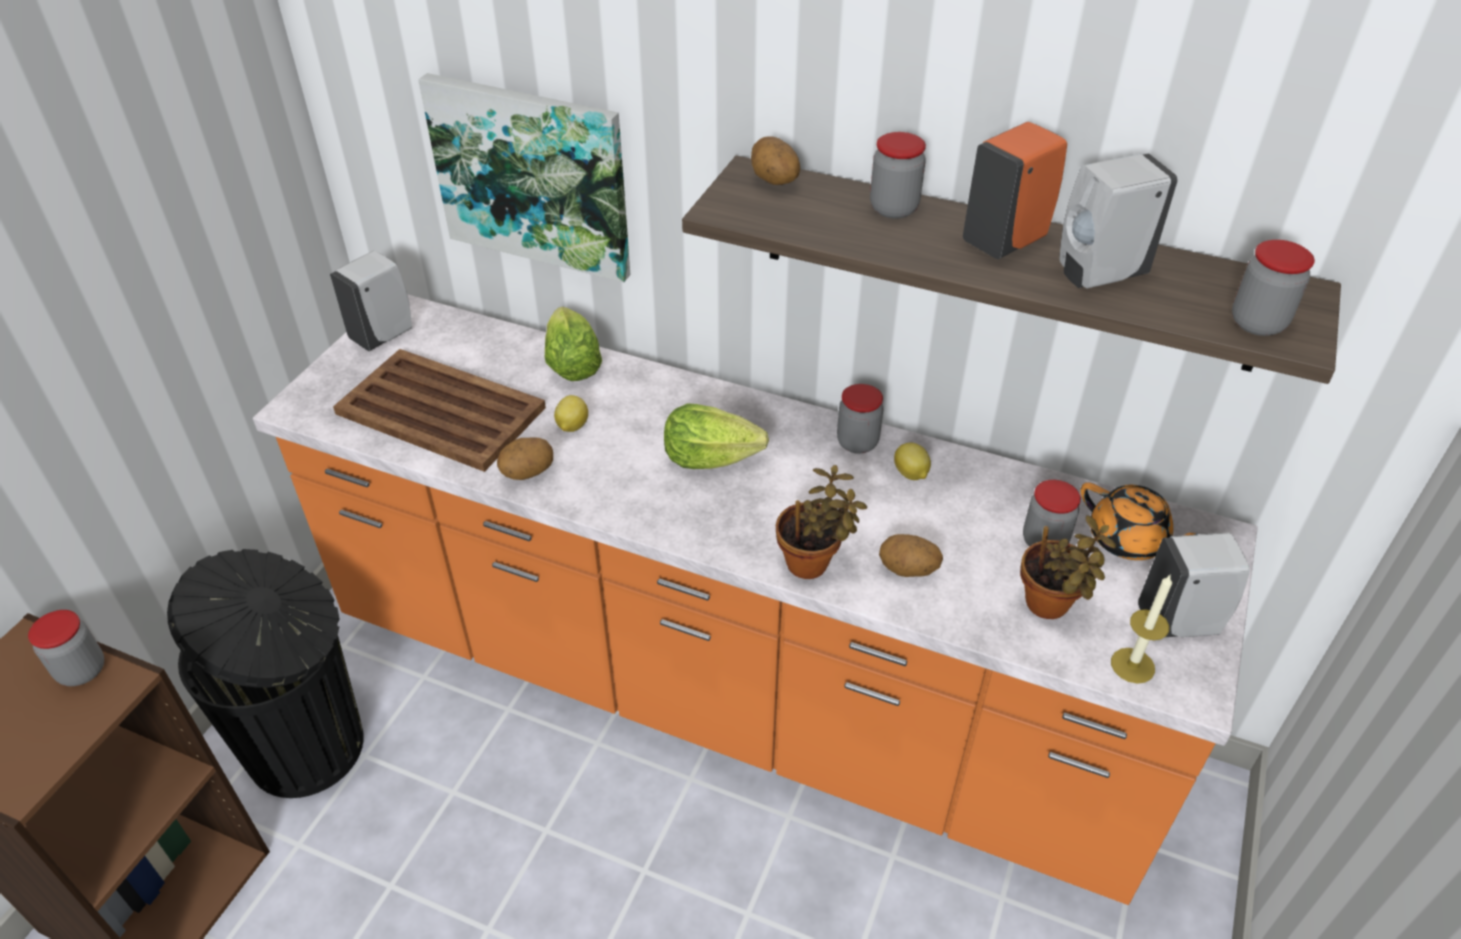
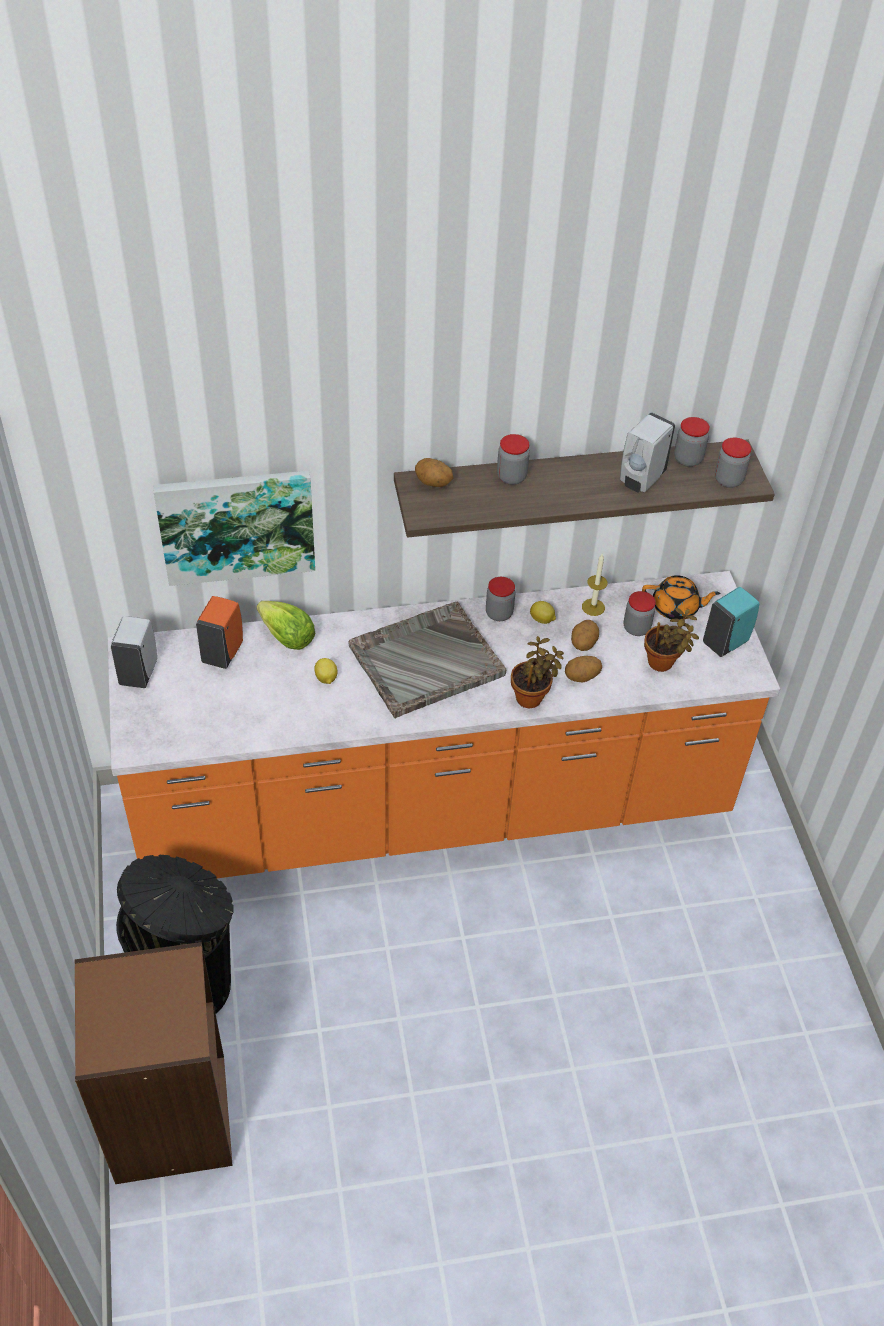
camera: 35 degrees left, 5 degrees up
(82, 670) = (152, 969): jar -> jar (688, 459)
(439, 410) = (232, 706): brown tray -> none
(527, 472) = (327, 720): potato -> potato (583, 644)
(709, 458) = (425, 661): lettuce -> grey tray
(1006, 241) = (583, 476): orange soap dispenser -> orange soap dispenser (223, 652)
(1132, 665) = (719, 676): candle -> candle (593, 607)
(1180, 622) = (726, 642): white soap dispenser -> turquoise soap dispenser

